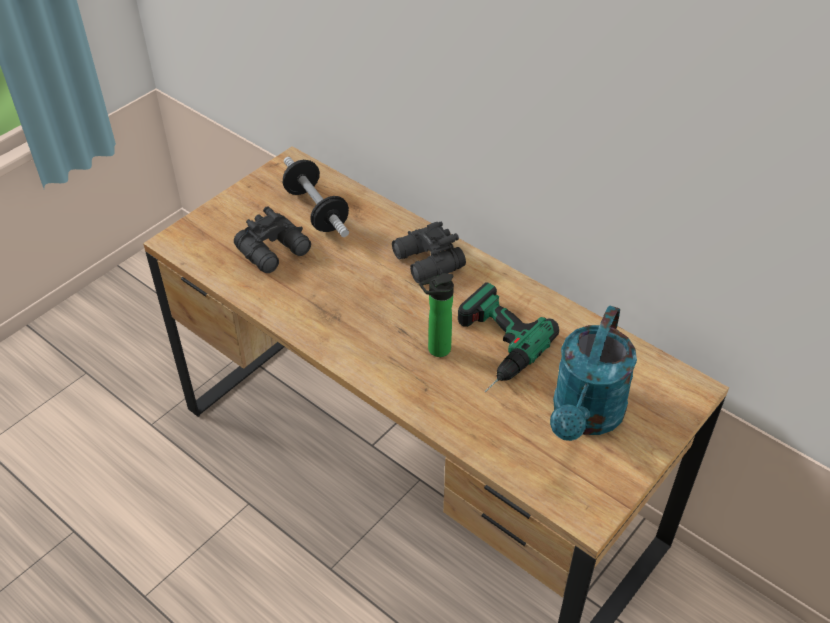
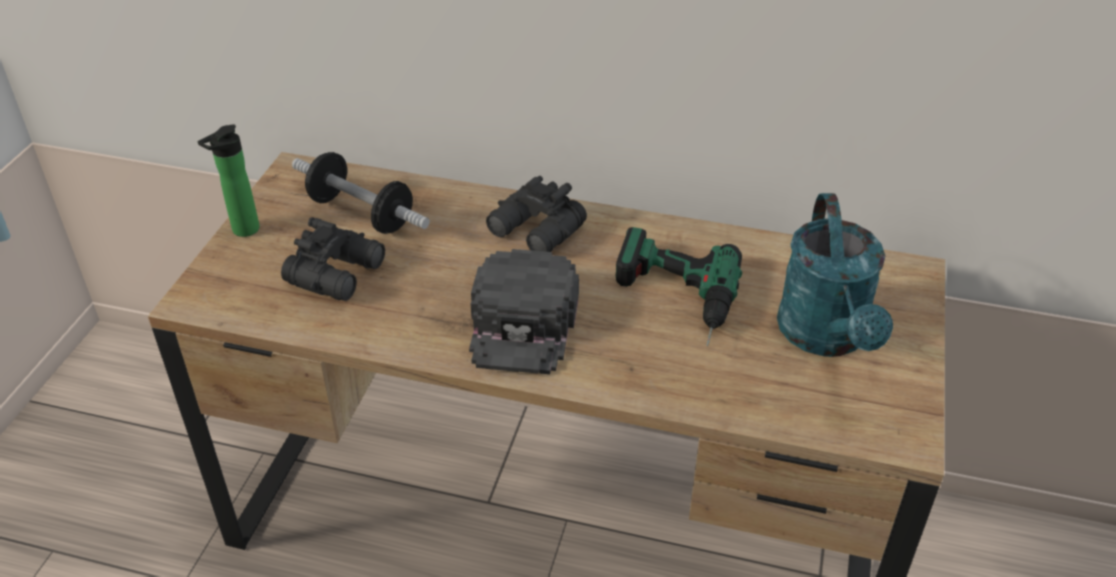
camera: 25 degrees left, 5 degrees down
(374, 329) = (524, 323): none -> black cap
(436, 350) = (613, 322): bottle -> bottle (242, 231)

